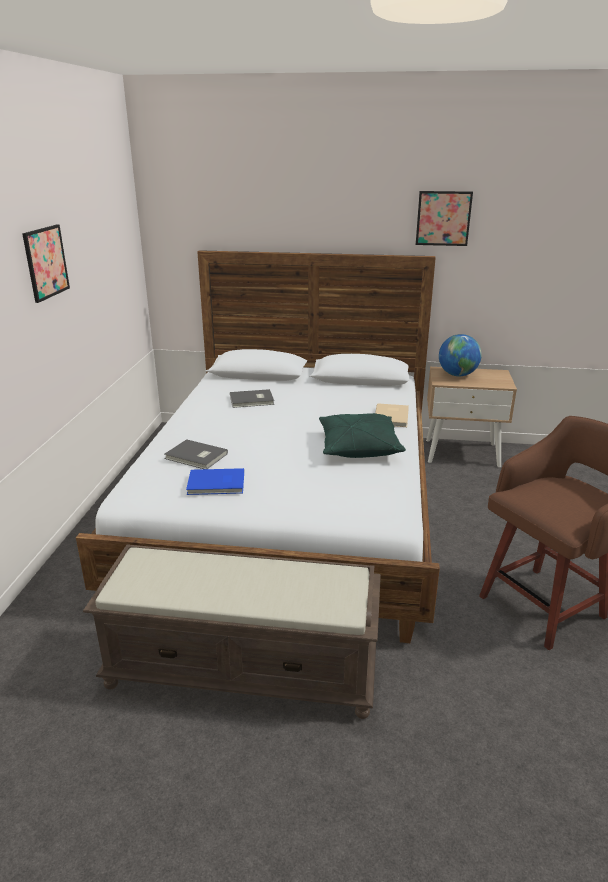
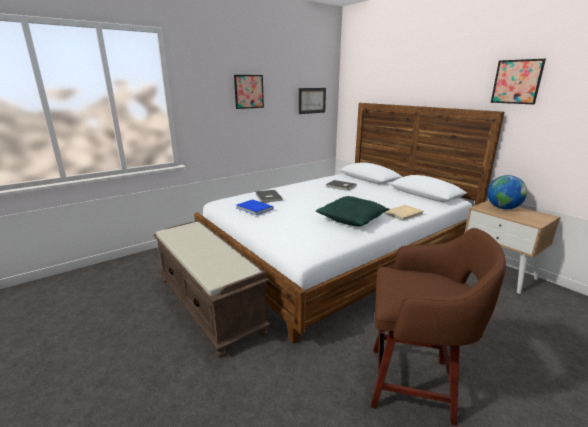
camera: 45 degrees right, 5 degrees down
(117, 256) = (312, 100): none -> picture

